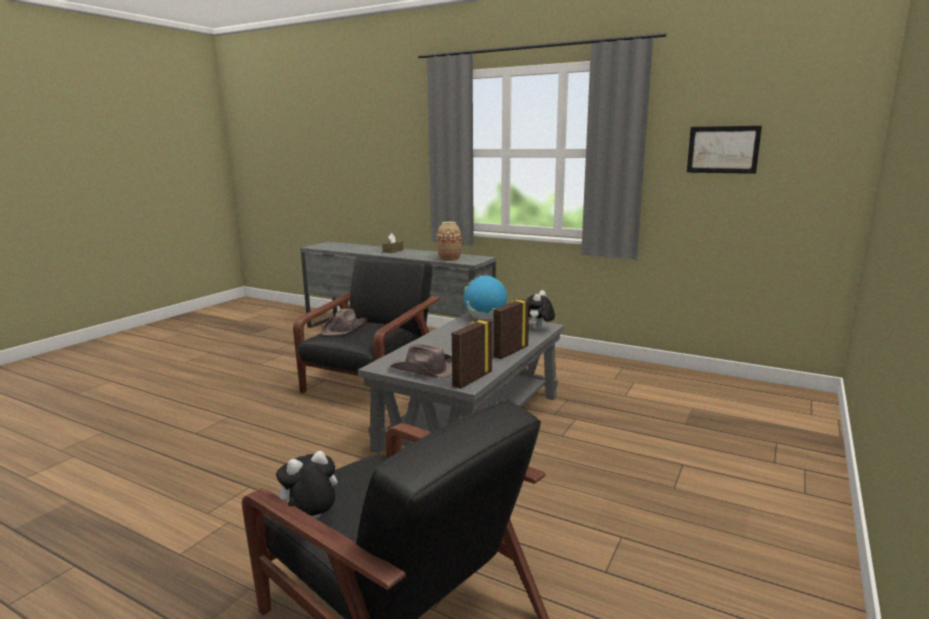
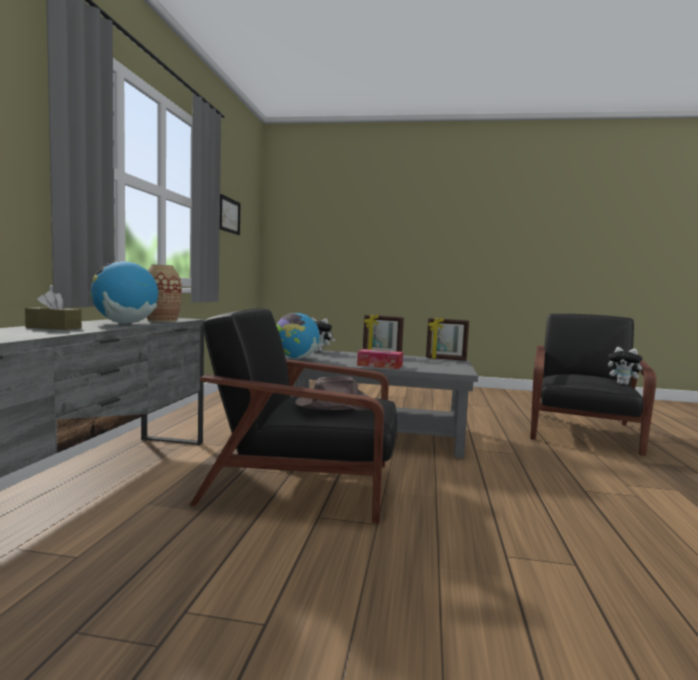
camera: 110 degrees left, 10 degrees down
(422, 256) = (125, 323): none -> globe
(425, 370) = (448, 365): brown hat -> none
(434, 341) = (379, 365): none -> tissue box

